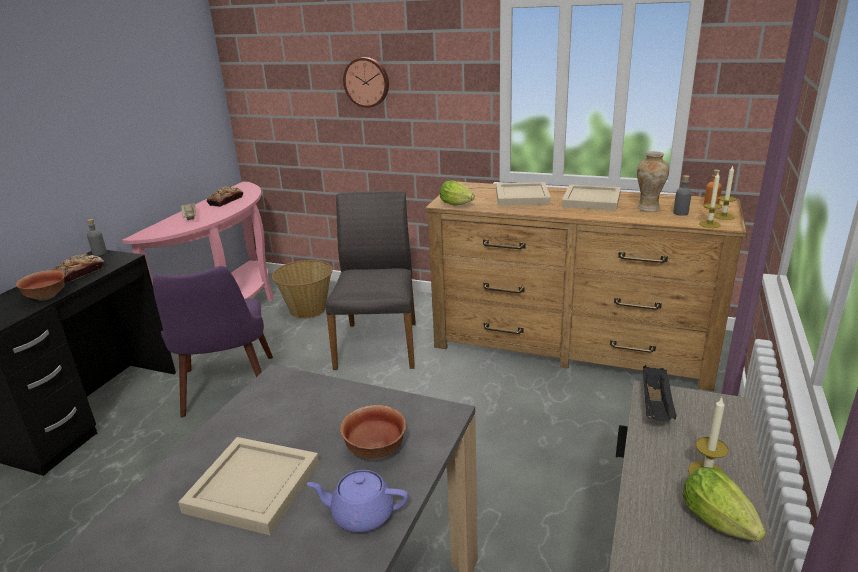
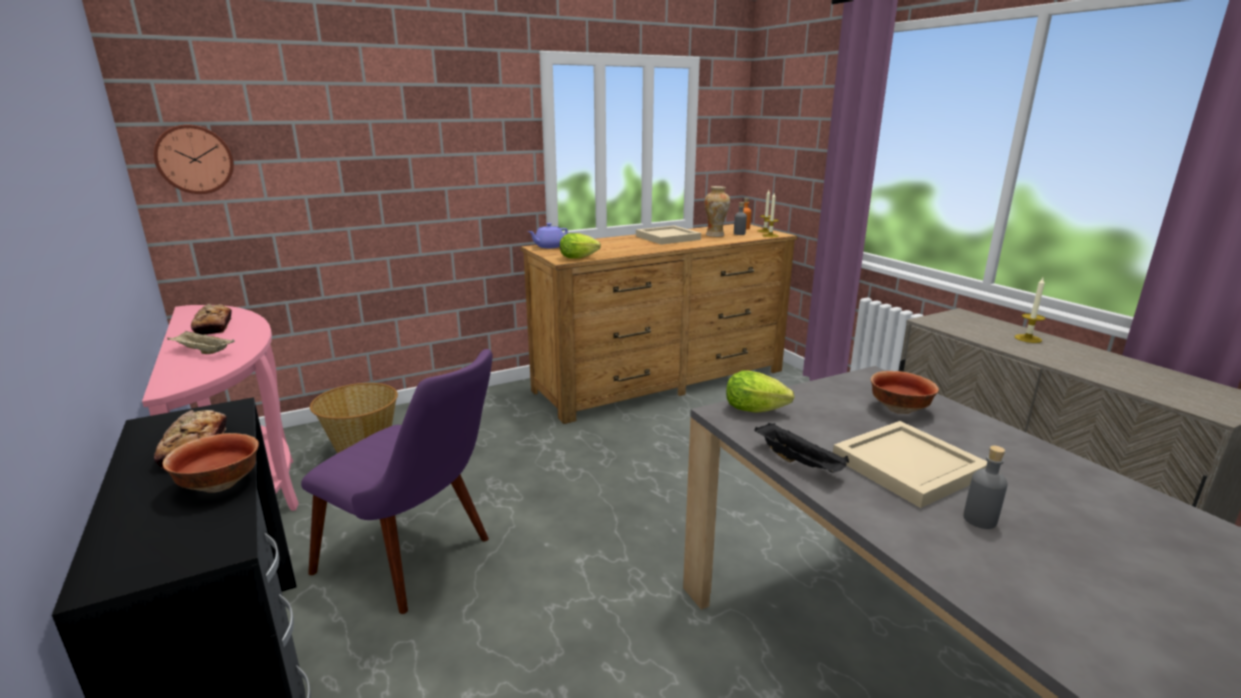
camera: 50 degrees left, 5 degrees down
(99, 253) = (156, 420): grey bottle -> grey bottle (980, 519)
(361, 515) = (986, 437): purple teapot -> purple teapot (549, 246)
(367, 82) = (387, 145): wall clock -> wall clock (195, 159)
(378, 344) = (507, 443): grey chair -> none
(523, 197) = (615, 244): beige tray -> none
(656, 406) = (945, 325): black tray -> black tray (799, 462)
(721, 525) = (1079, 351): lettuce -> lettuce (758, 410)

